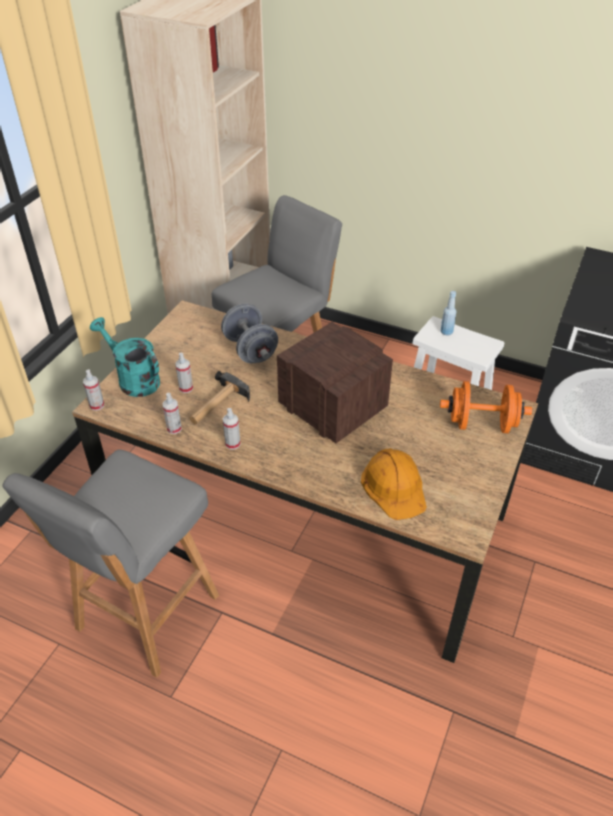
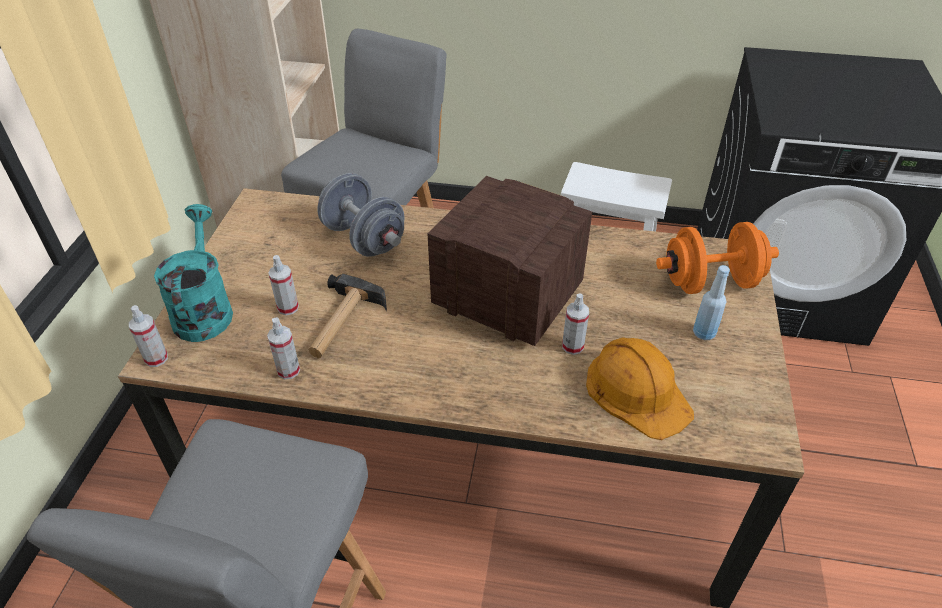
camera: 15 degrees left, 0 degrees up
(133, 379) = (204, 309): turquoise watering can -> turquoise watering can turned 60 degrees clockwise
(232, 444) = (384, 376): spray bottle -> spray bottle (572, 346)
(446, 332) = (598, 178): blue bottle -> blue bottle (704, 333)

